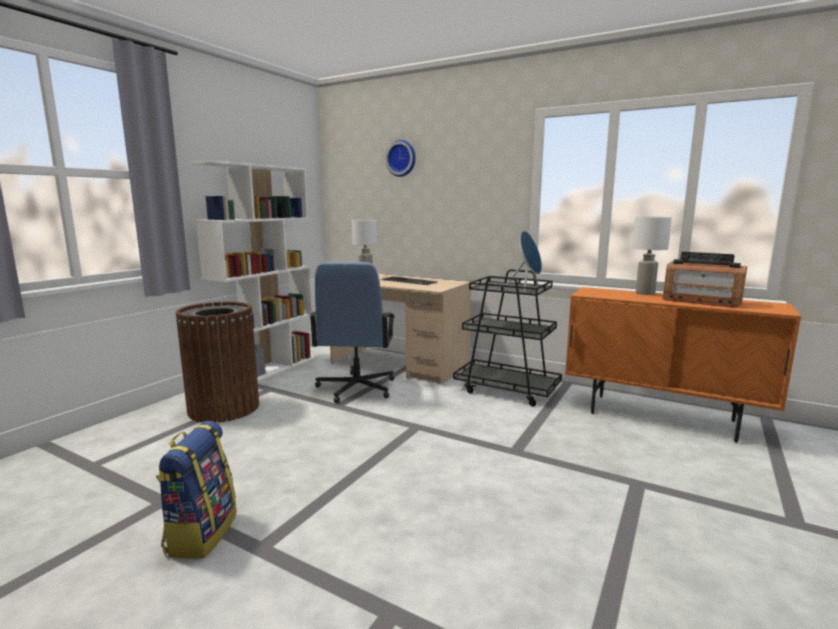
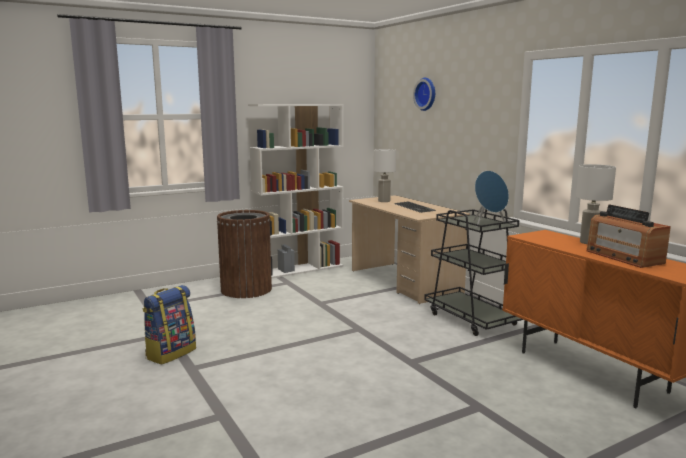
camera: 30 degrees right, 0 degrees up
(356, 388) = (347, 294): blue office chair -> none

